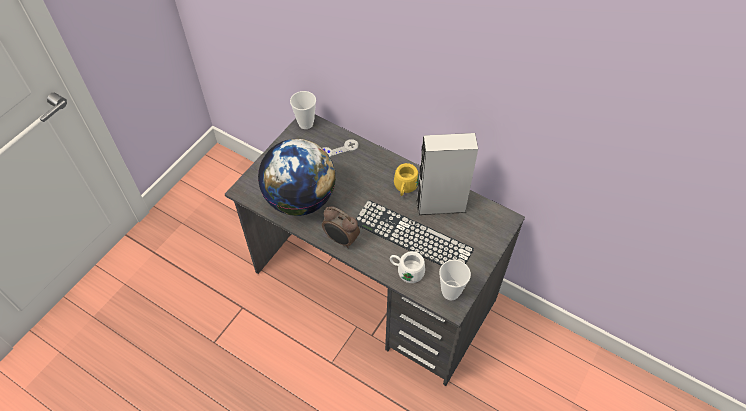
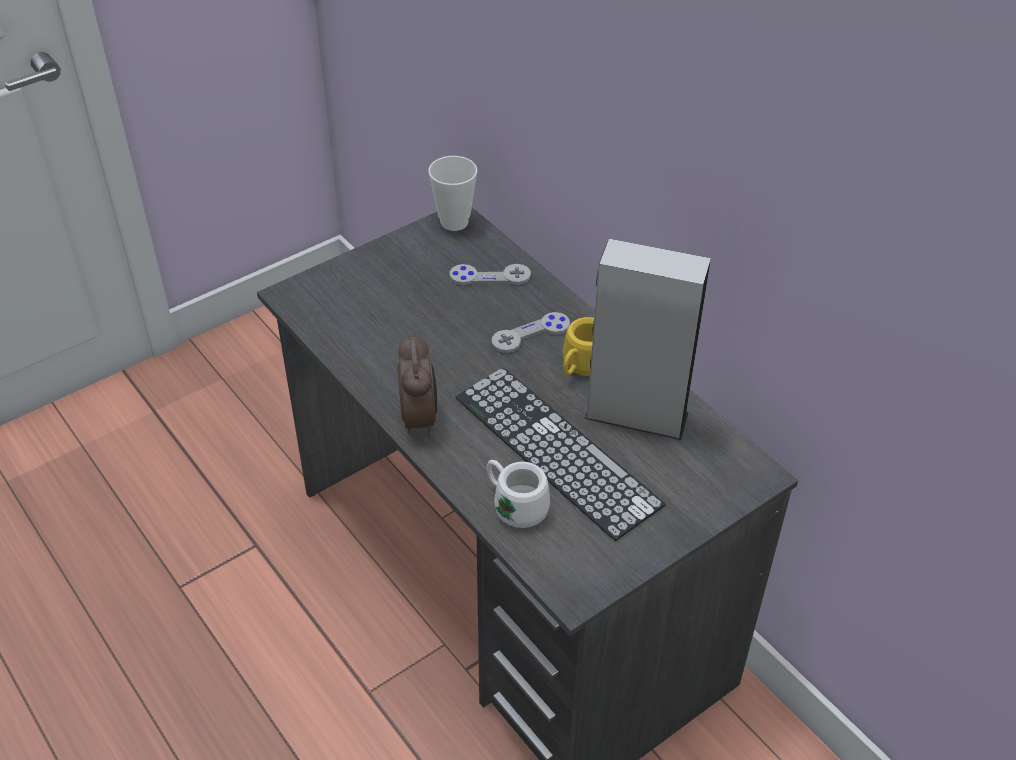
camera: 20 degrees right, 10 degrees down
(300, 199) = (382, 335): globe -> none
(341, 240) = (419, 418): alarm clock -> alarm clock turned 150 degrees counterclockwise
(372, 177) = (530, 334): none -> grey game controller
(450, 292) = (582, 567): cup -> none

